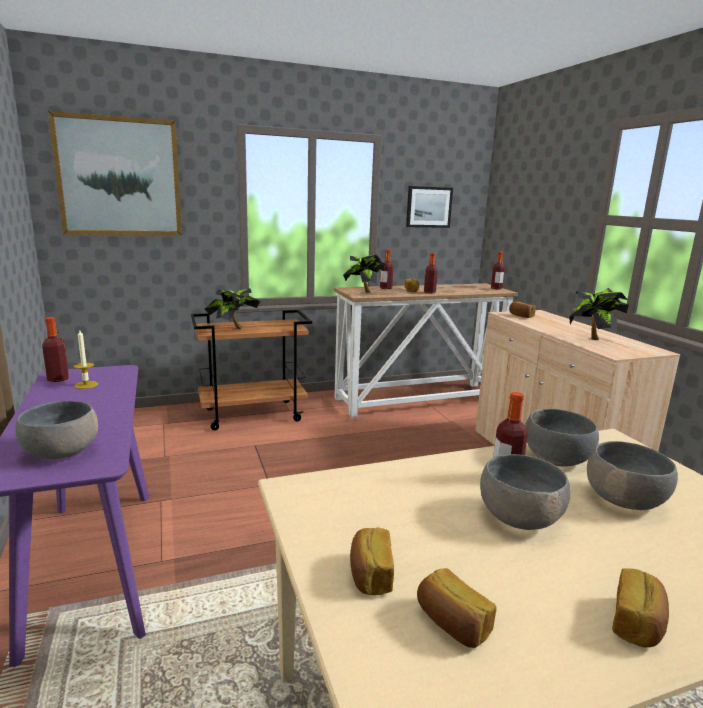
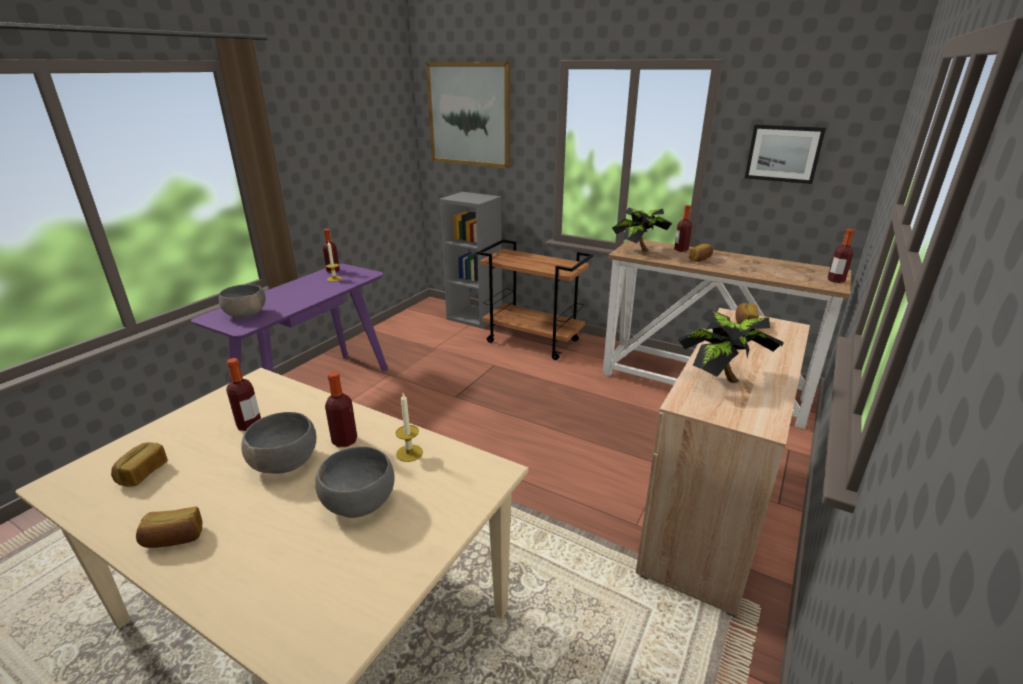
camera: 50 degrees right, 10 degrees up
(157, 415) = (475, 317): none -> grey bookcase
(233, 328) = (517, 260): potted plant -> none
(369, 574) = (177, 434): bread -> none
(429, 292) = (715, 266): bottle -> bottle (249, 425)
(556, 458) = (409, 453): grey bowl -> candle

